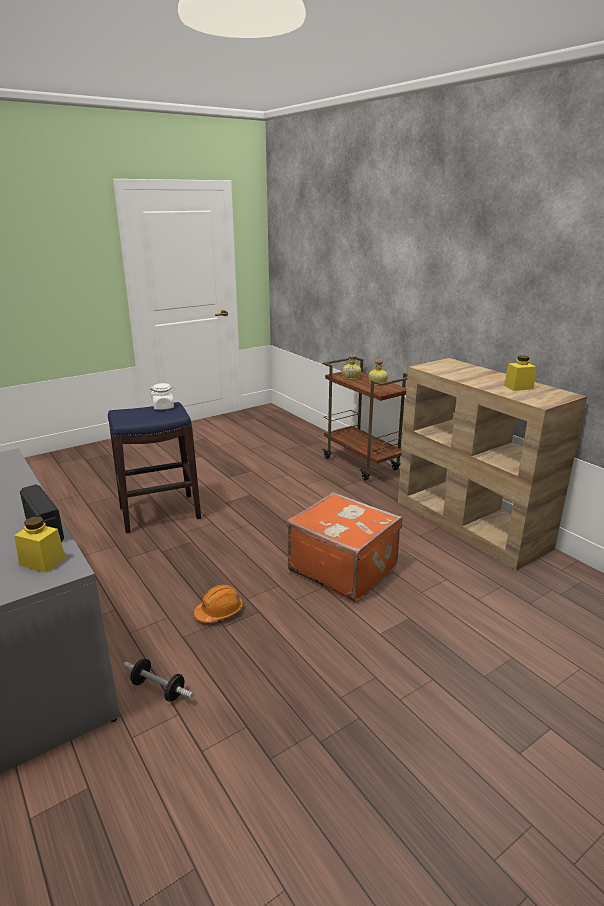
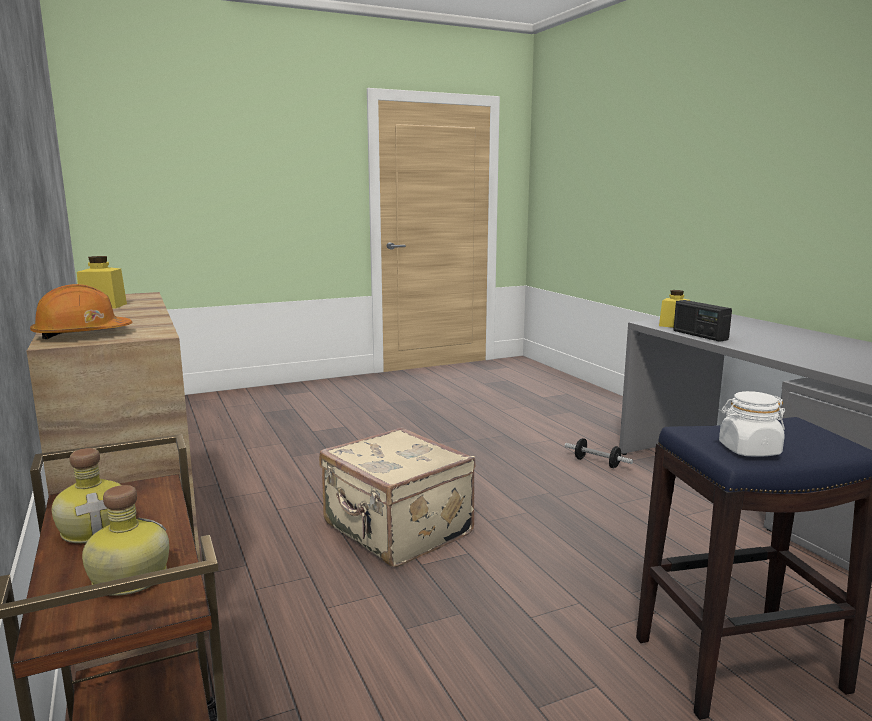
camera: 170 degrees left, 10 degrees down
(219, 612) = (558, 503): orange hard hat -> orange hard hat (82, 335)
(343, 568) = (396, 531): orange suitcase -> beige suitcase

